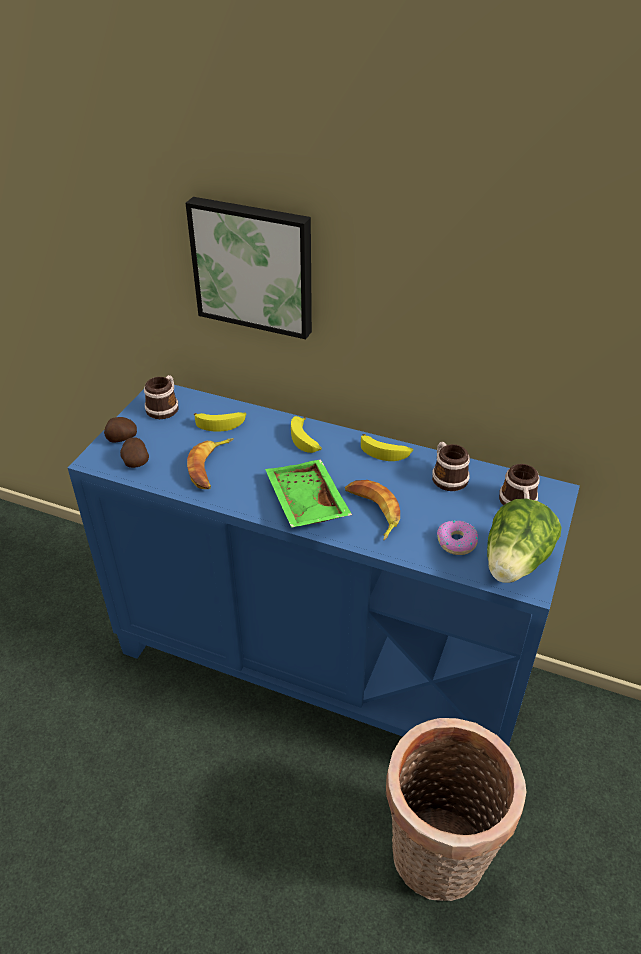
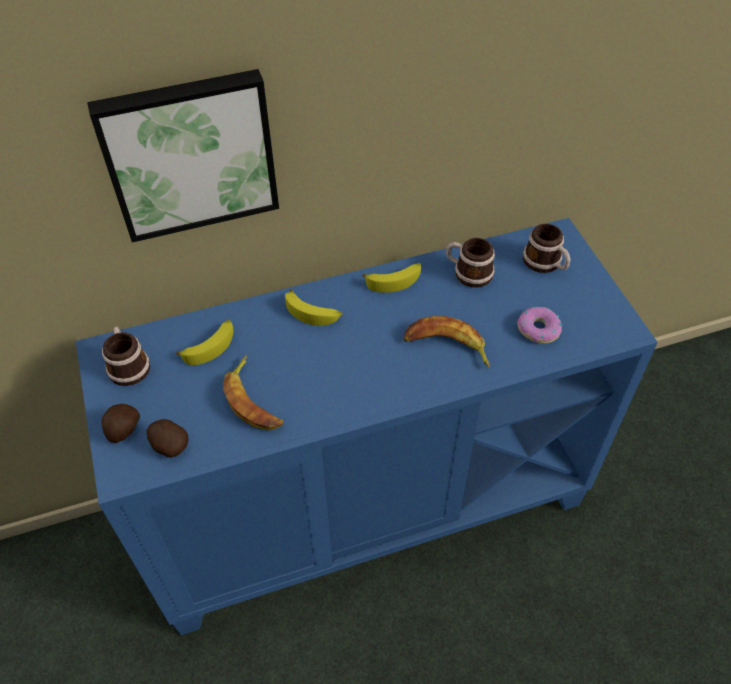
camera: 40 degrees left, 10 degrees up
(304, 503) = (382, 377): green tray -> none
(437, 860) = (593, 591): basket -> none
(515, 563) = (597, 319): lettuce -> none

